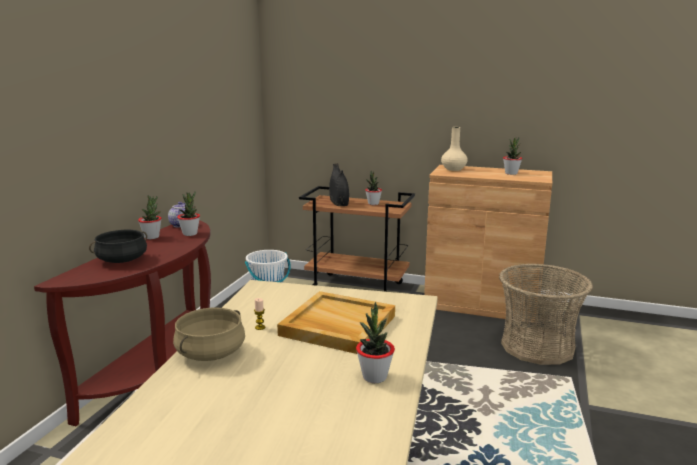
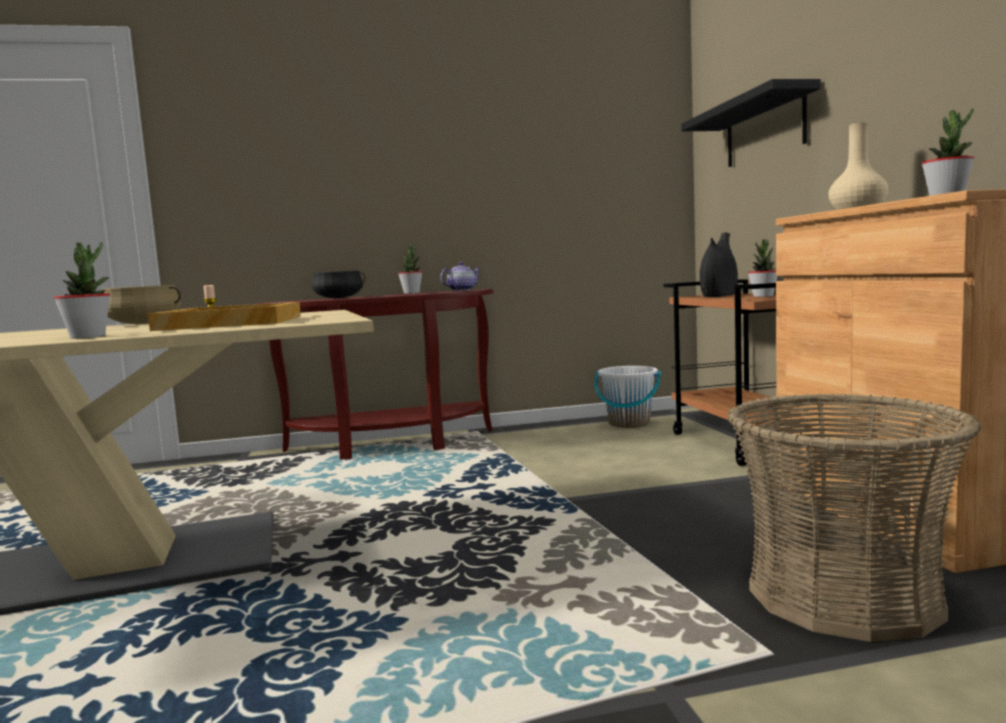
camera: 60 degrees right, 10 degrees down
(190, 234) = (439, 292): potted plant -> none
(347, 99) = (764, 130): none -> black shelf

